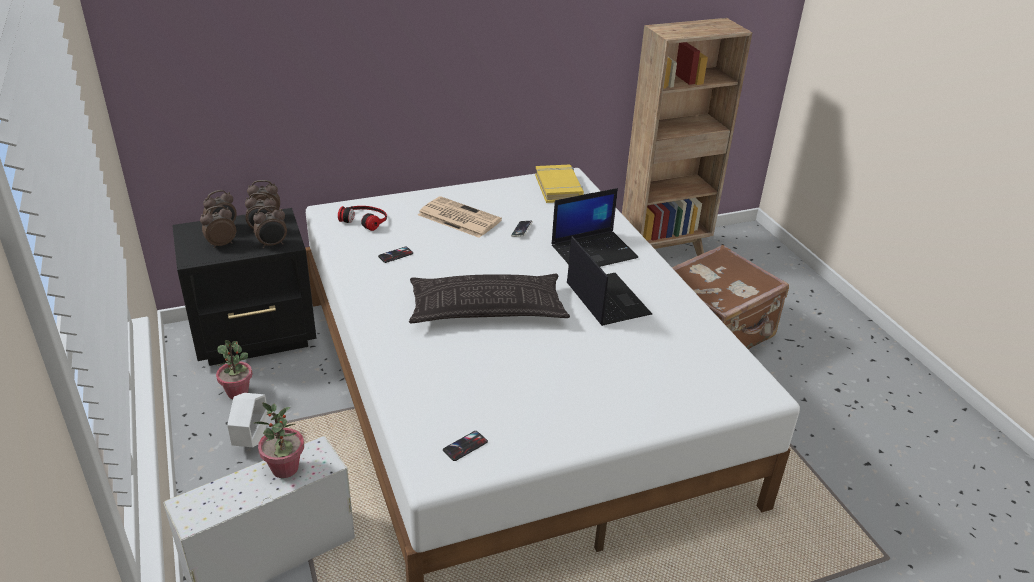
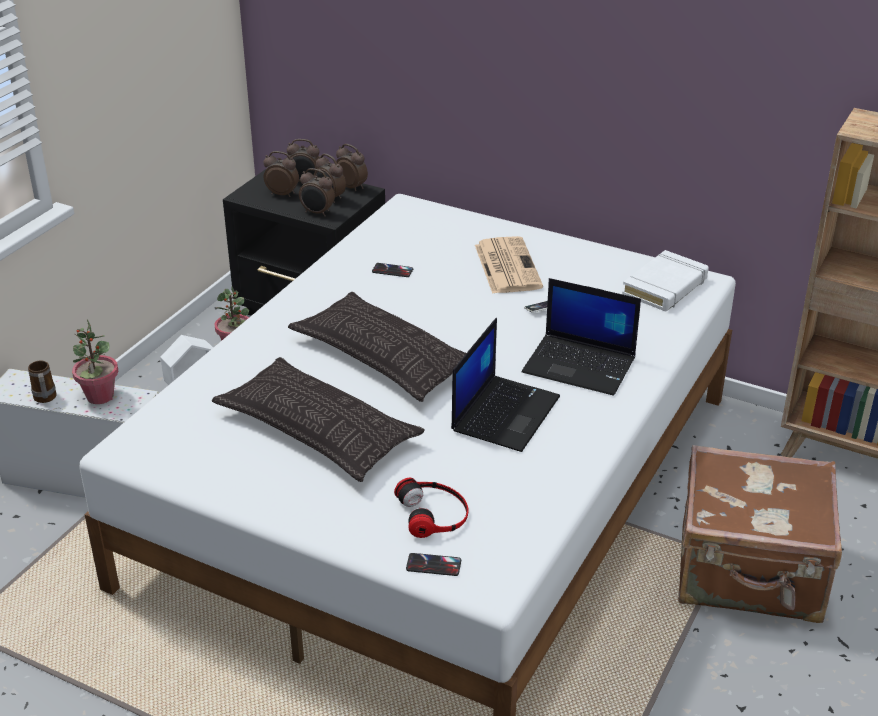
camera: 50 degrees right, 0 degrees up
(242, 501) = (45, 399): none -> mug
(365, 219) = (422, 227): headphones -> headphones (434, 513)
(465, 446) = (176, 446): phone -> phone (433, 565)
(530, 375) = (318, 430): none -> pillow
(558, 188) = (665, 287): yellow book -> white book

